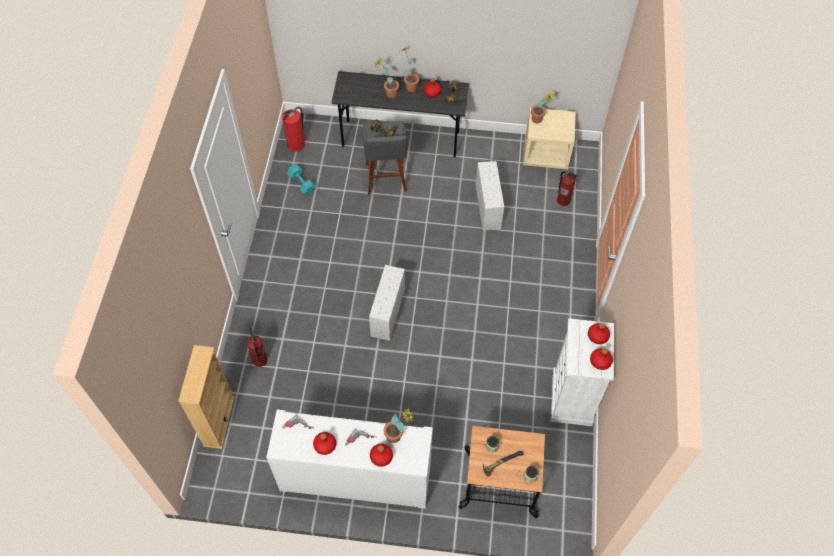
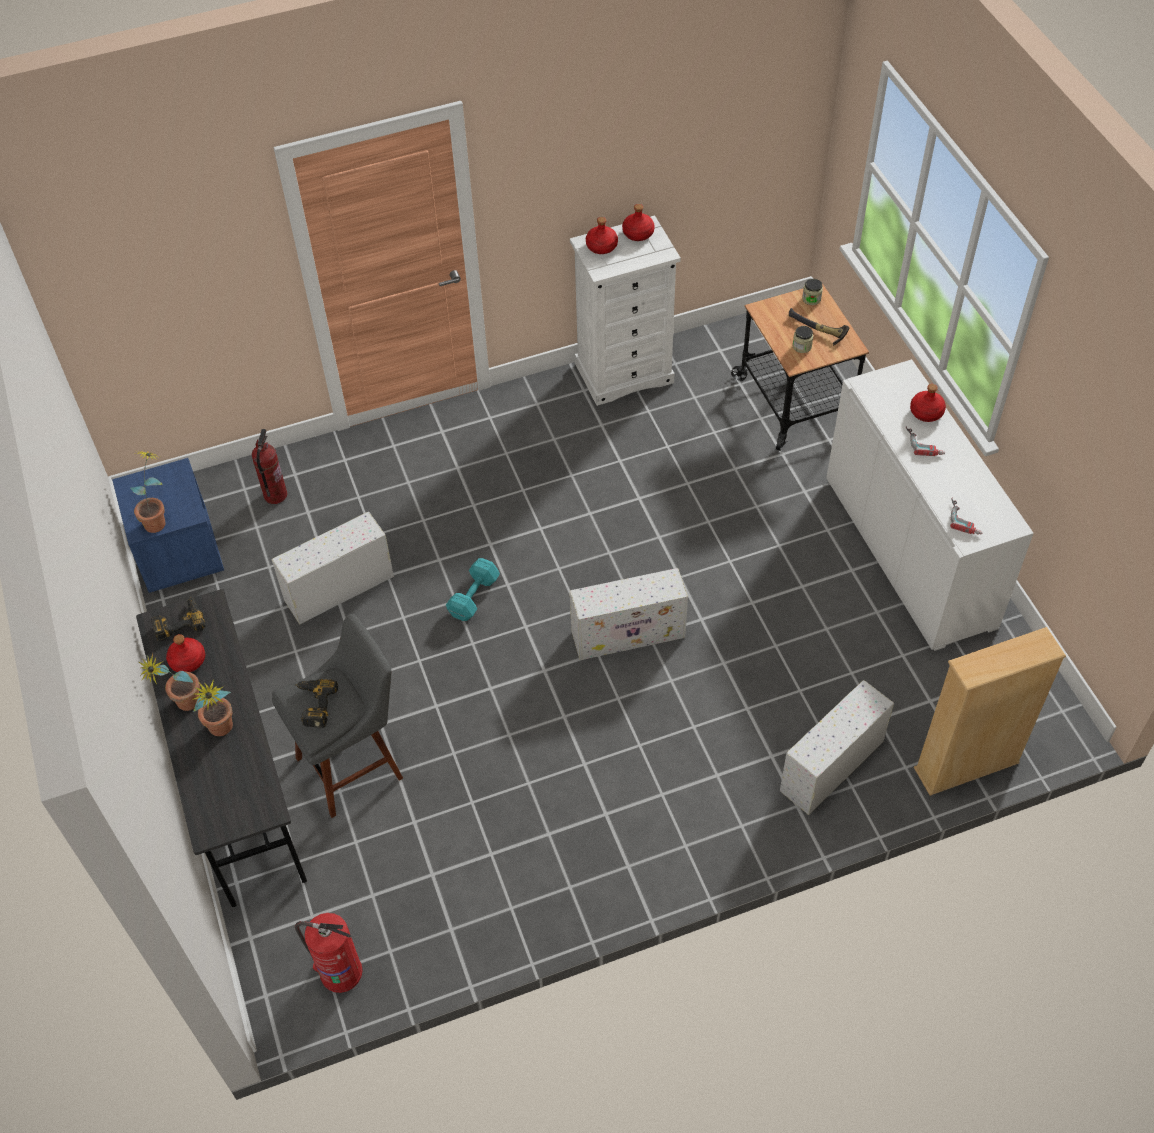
camera: 115 degrees left, 5 degrees down
(259, 360) = (830, 767): fire extinguisher -> white storage box
(301, 183) = (434, 906): turquoise dumbbell -> turquoise dumbbell (472, 598)
(324, 445) = (962, 477): red bottle -> none
(398, 436) = (885, 407): potted plant -> none
(546, 153) = (179, 552): beige nightstand -> blue nightstand

